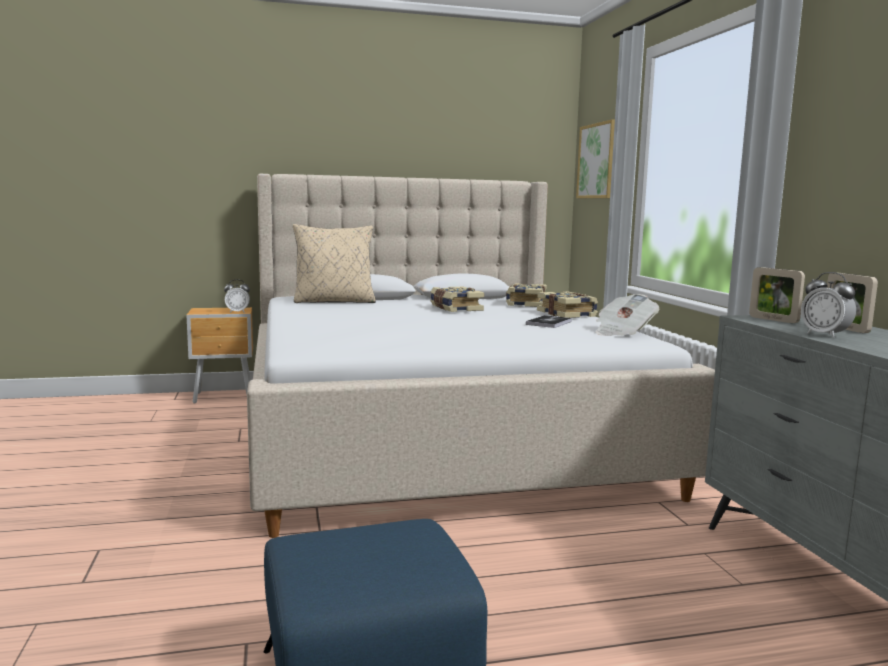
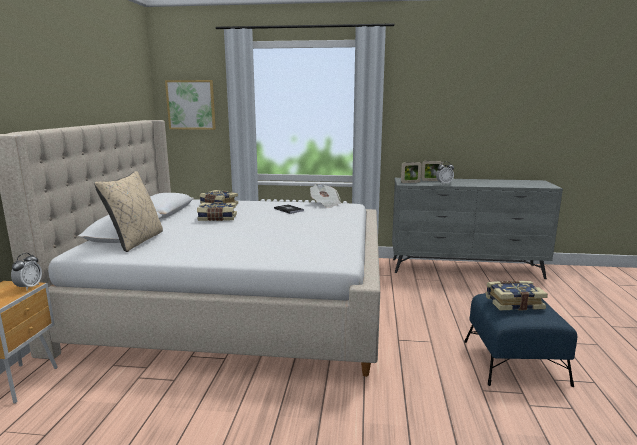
camera: 70 degrees left, 5 degrees up
(567, 314) = (265, 203): book -> book (513, 303)

